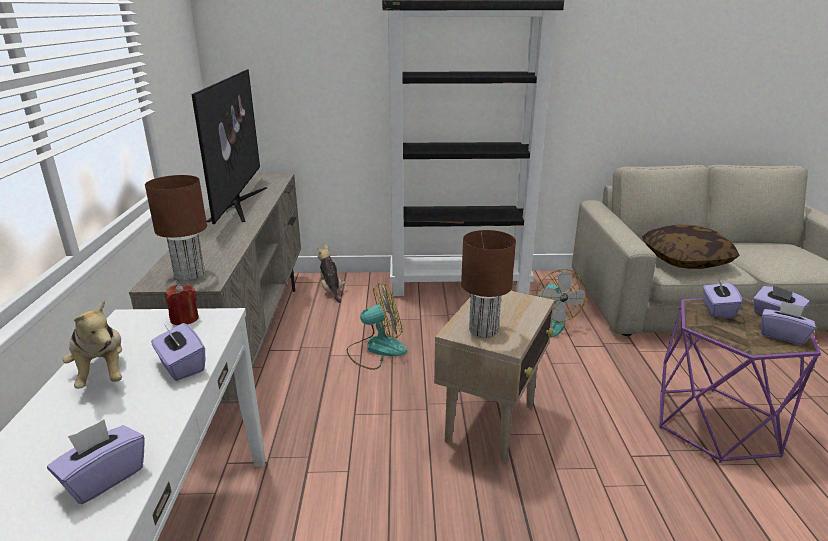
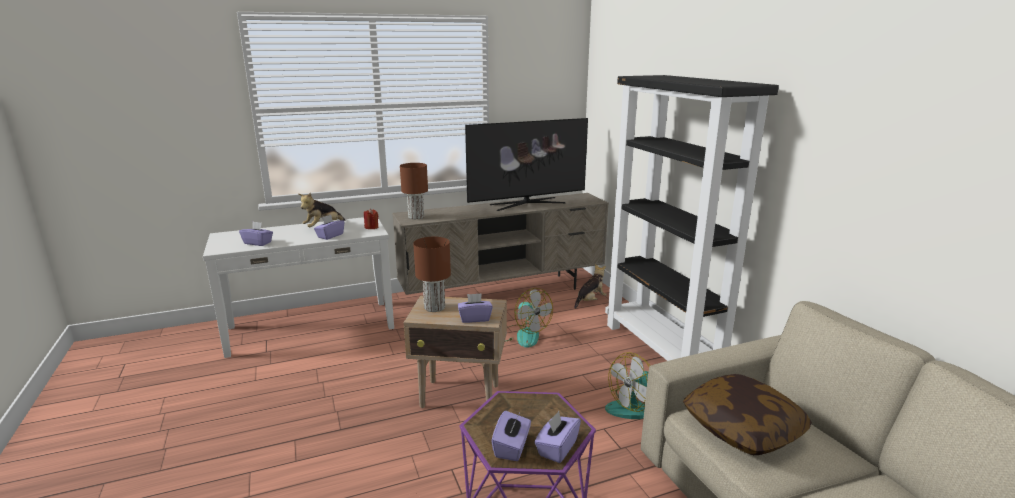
camera: 70 degrees right, 5 degrees down
(717, 310) = (546, 411): purple tissue box -> purple tissue box (475, 318)

